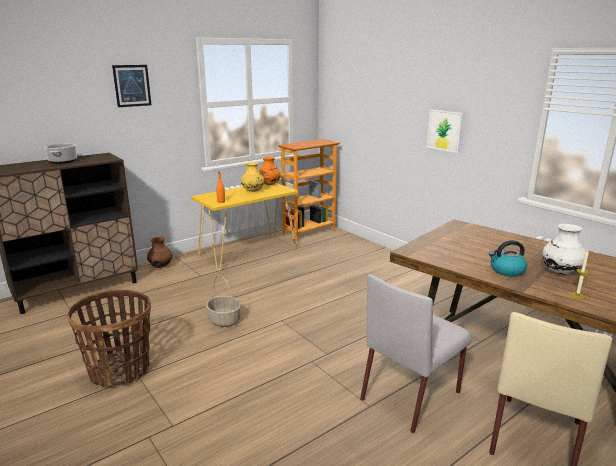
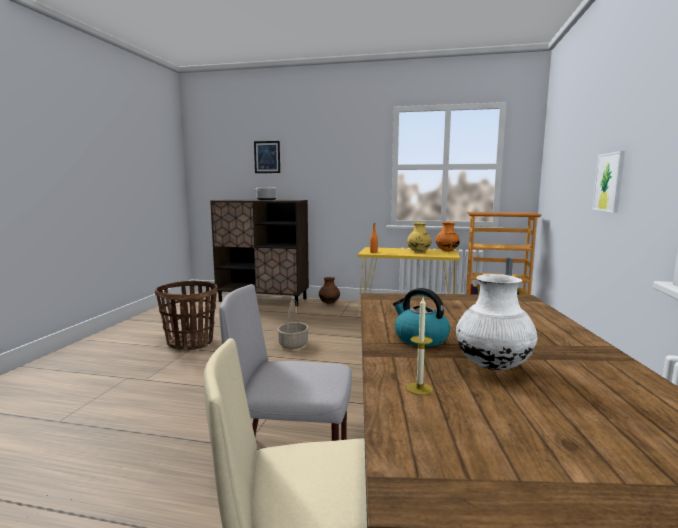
camera: 50 degrees right, 10 degrees down
(132, 85) = (332, 148): picture -> picture (267, 157)

